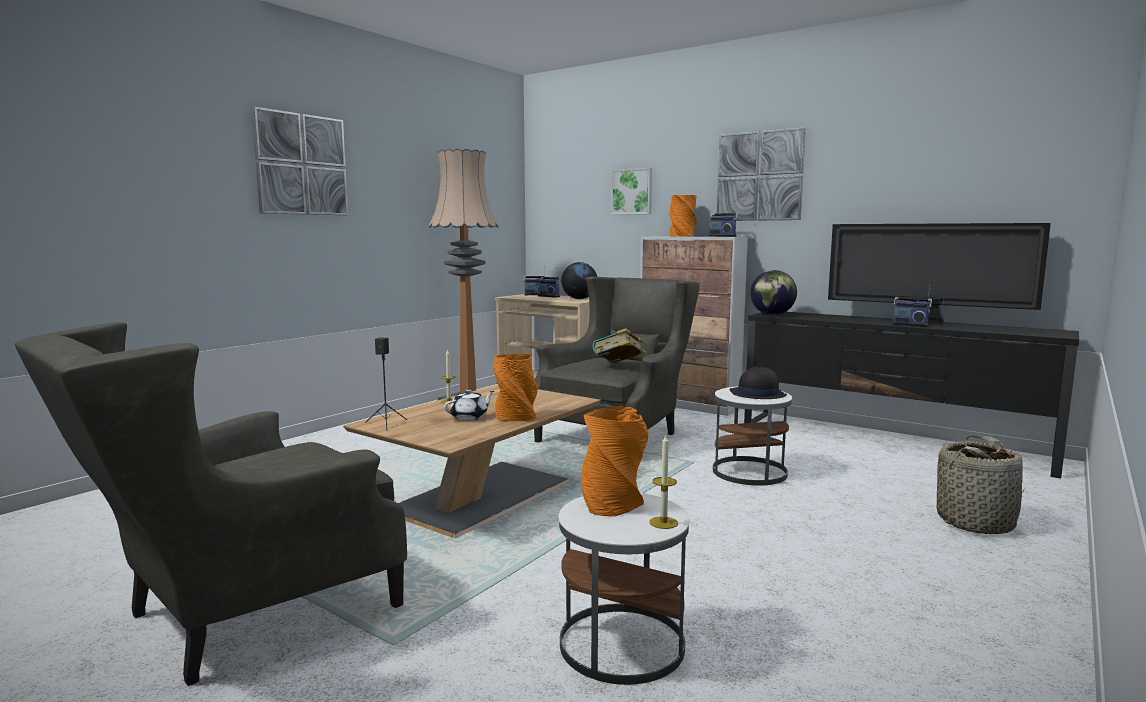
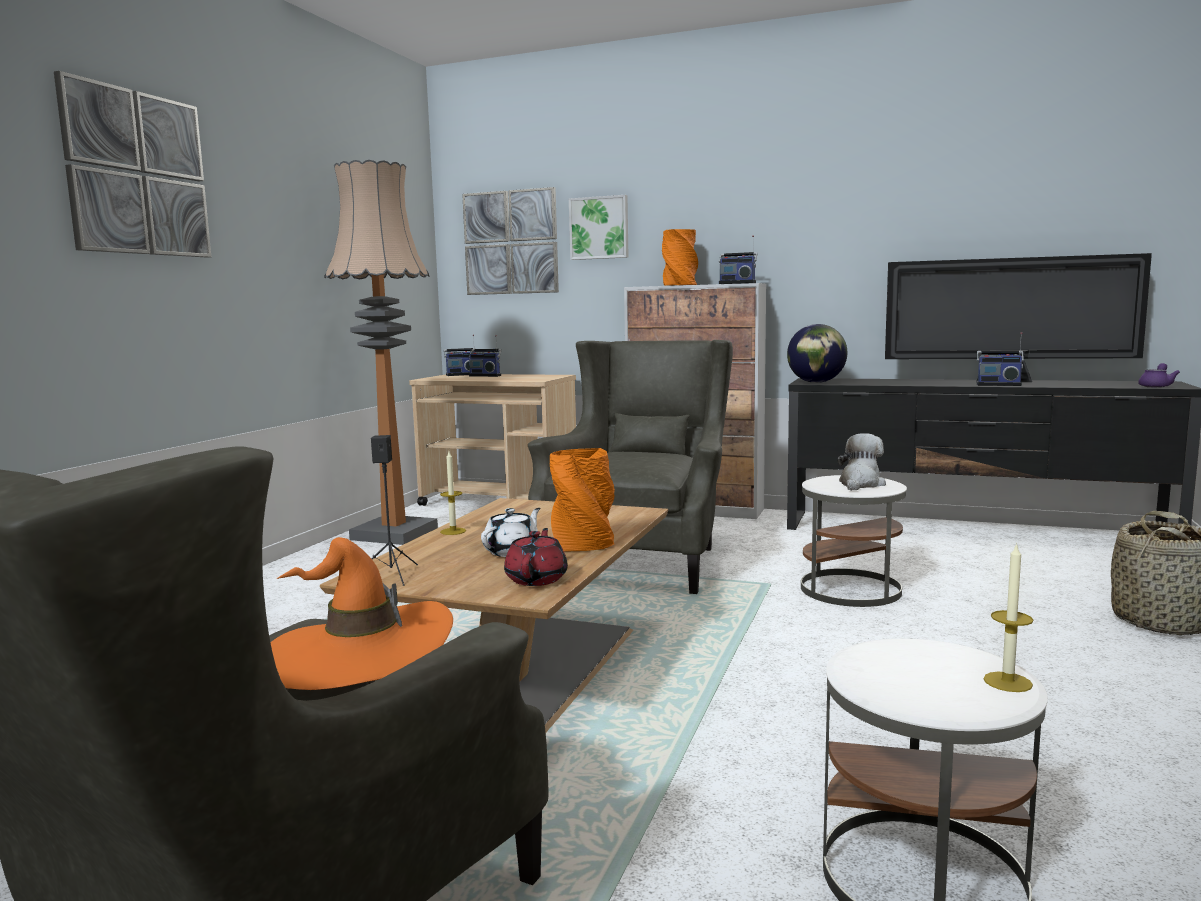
camera: 15 degrees left, 0 degrees up
(308, 461) = (358, 655): none -> orange hat
(464, 434) = (537, 579): none -> red teapot
(579, 299) = (533, 376): globe -> none
(612, 503) = (897, 661): orange vase -> none
(619, 366) = (654, 462): book -> none
(757, 394) = (860, 484): black hat -> plush toy
(760, 176) = (779, 204): picture -> picture (511, 242)
(1042, 334) = (1156, 386): none -> purple teapot

